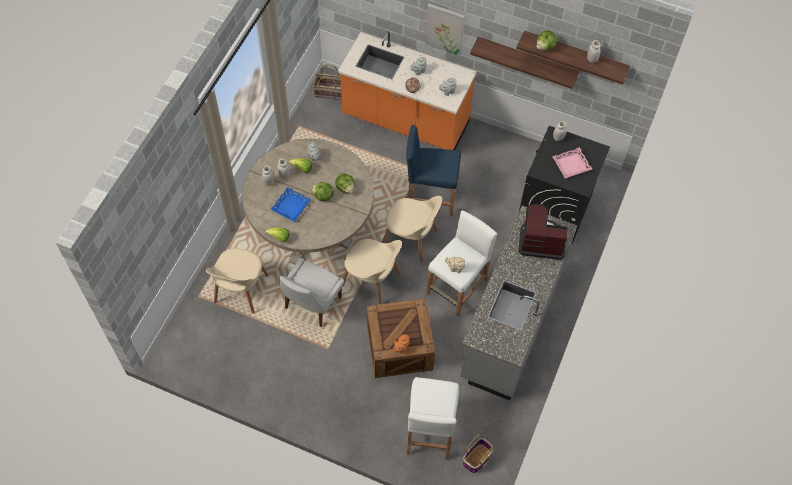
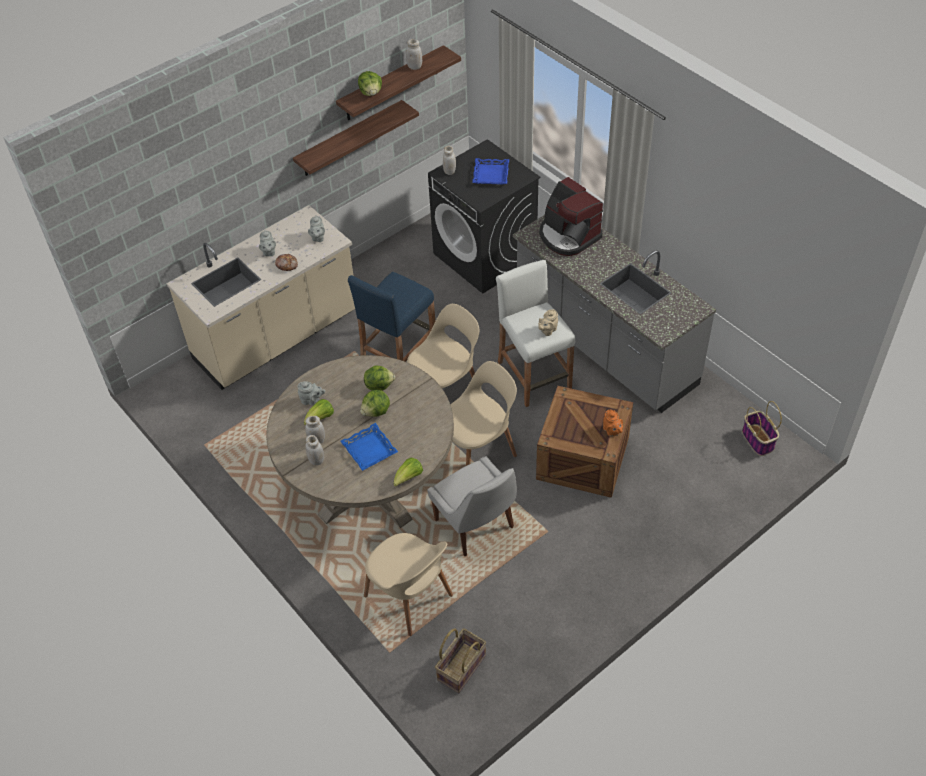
camera: 60 degrees left, 10 degrees down
(330, 92) = (178, 394): basket -> basket (461, 667)
(405, 120) = (277, 338): orange counter -> beige counter
(430, 431) = (705, 469): white stool -> none
(445, 29) = (255, 182): picture -> none
(541, 241) = (568, 236): coffee machine -> coffee machine turned 75 degrees counterclockwise
(571, 164) = (490, 174): pink tray -> blue tray

